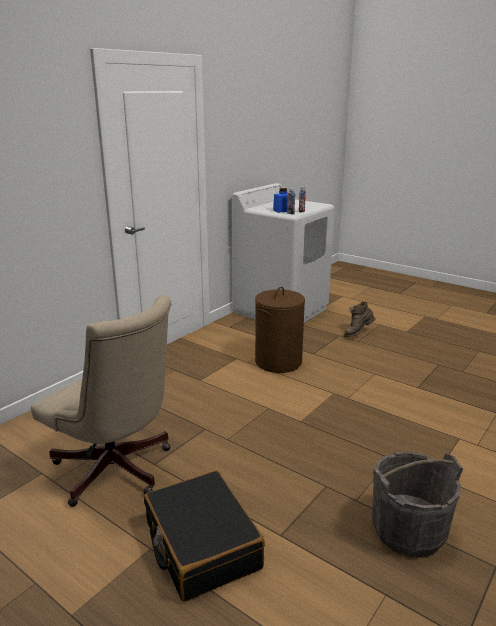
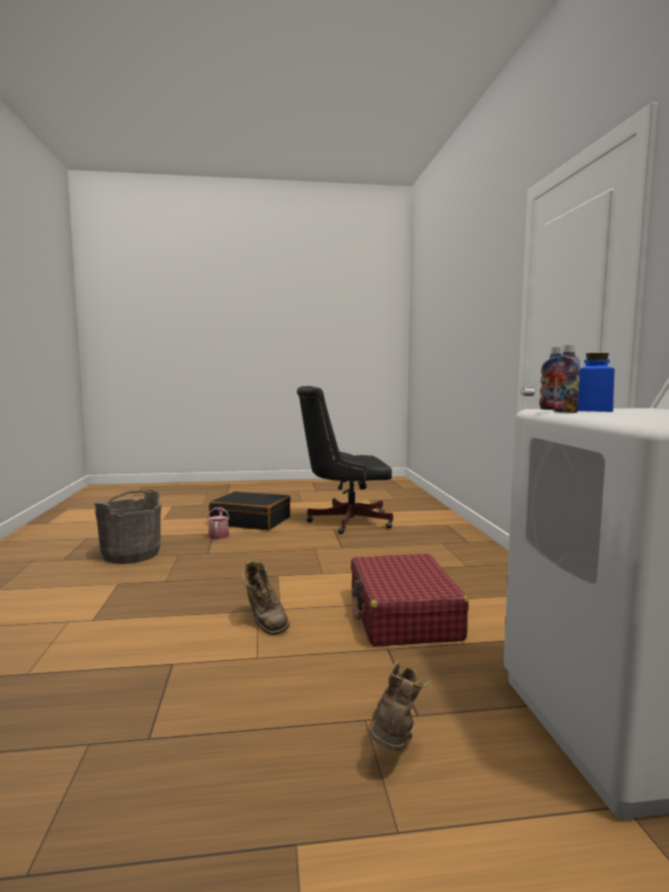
camera: 135 degrees right, 15 degrees down
(117, 472) = (344, 521): beige office chair -> black office chair
(278, 361) = (403, 616): brown laundry basket -> red suitcase
(279, 525) = (219, 535): none -> watering can
(351, 389) = (264, 621): none -> brown boot

